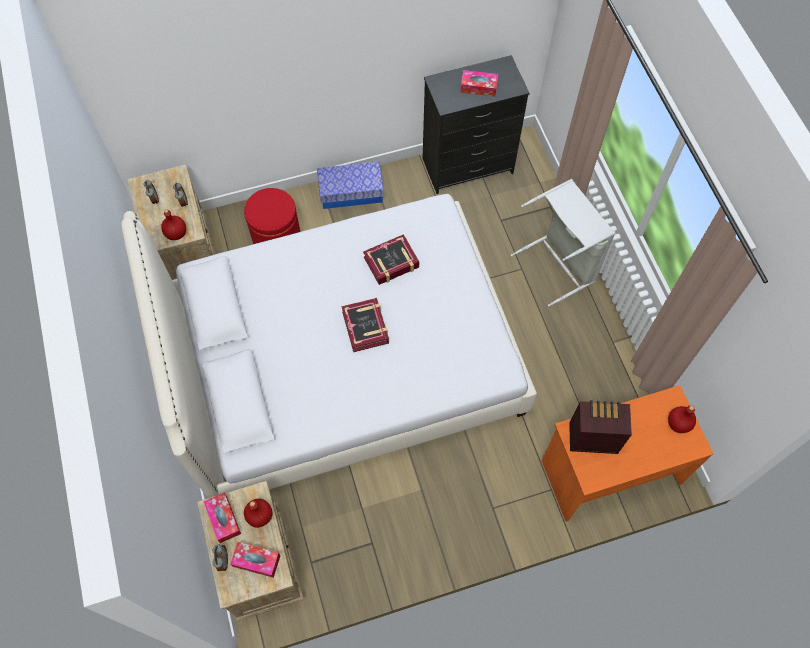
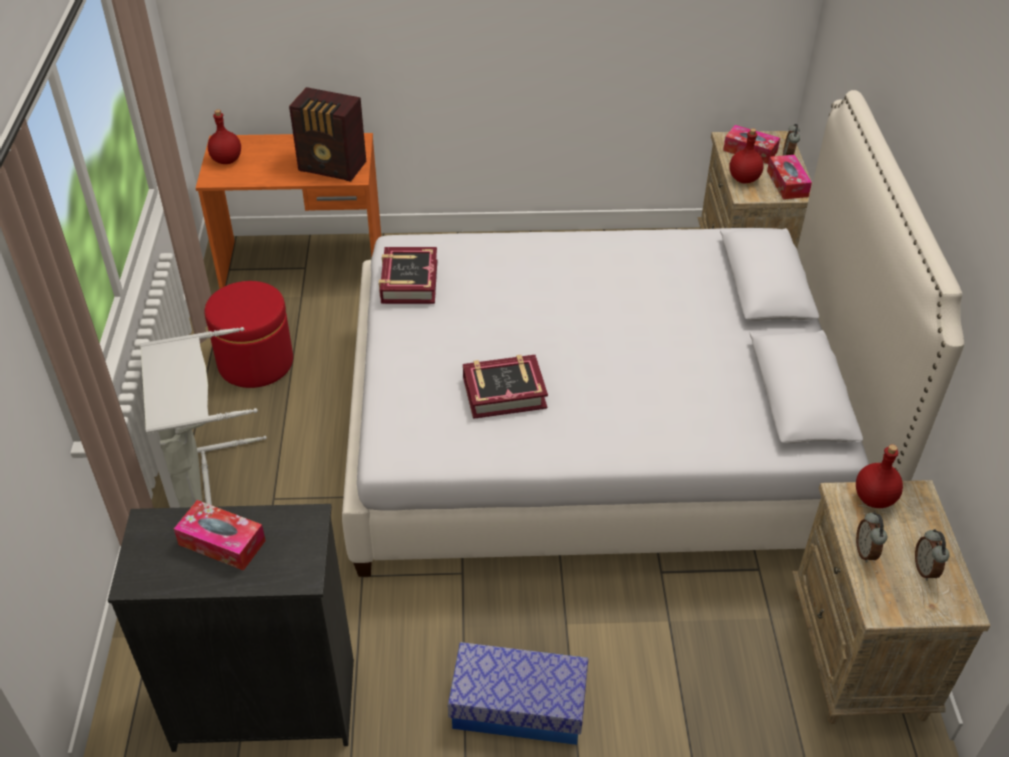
camera: 165 degrees left, 20 degrees down
(276, 235) = (682, 652): red ottoman -> red ottoman (255, 362)
(366, 327) = (570, 322): book -> book (408, 282)

